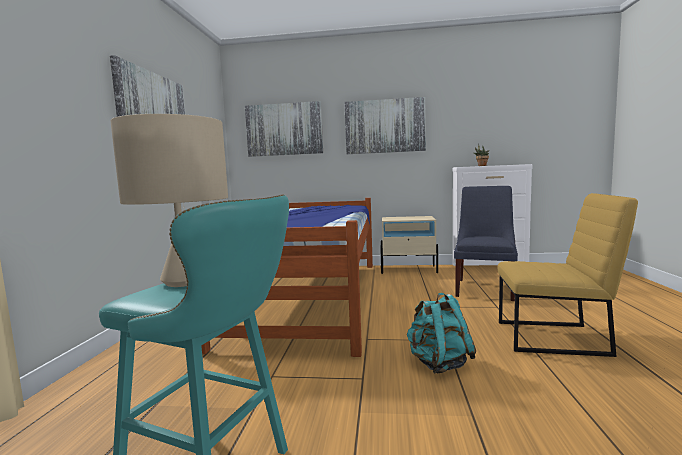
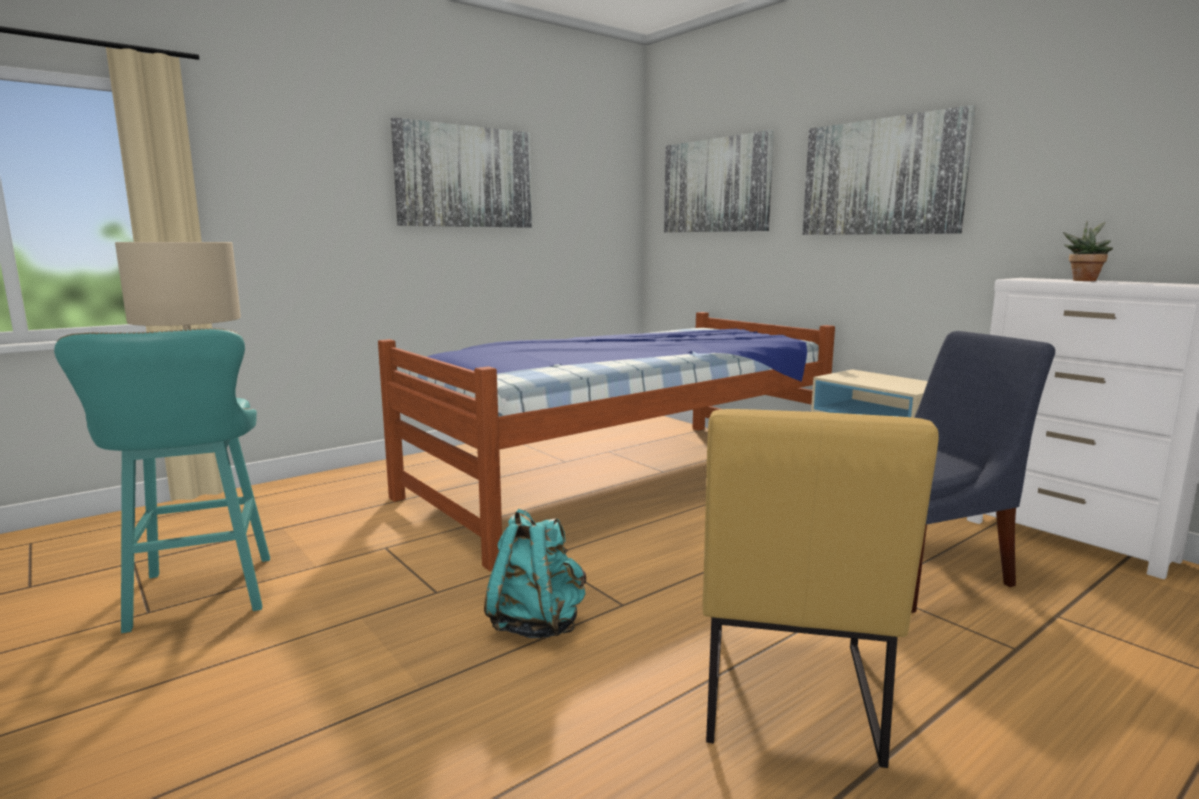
camera: 45 degrees right, 5 degrees up
(555, 338) = (787, 694): yellow chair -> yellow chair turned 45 degrees clockwise

